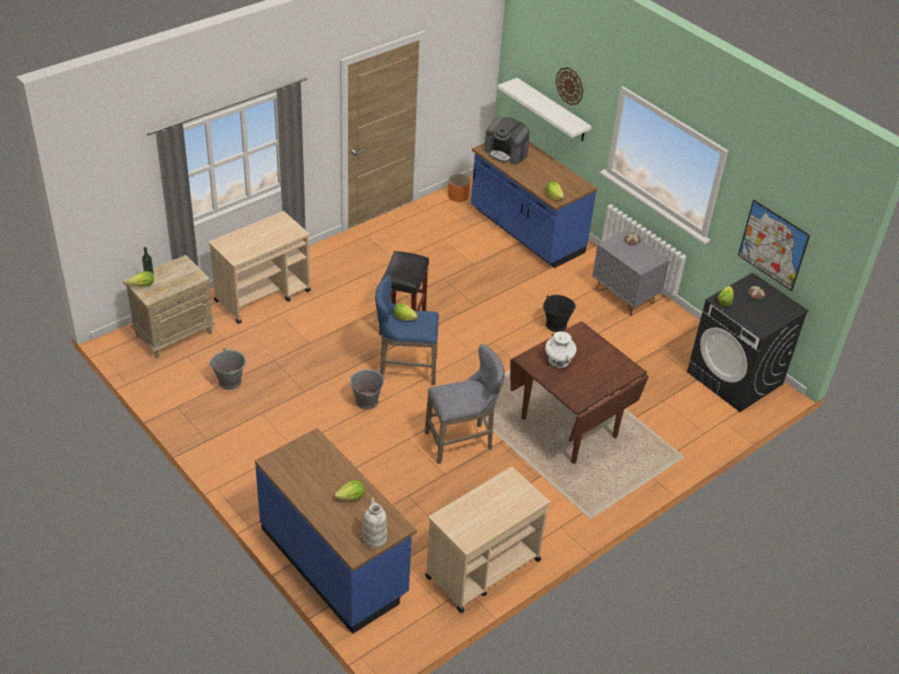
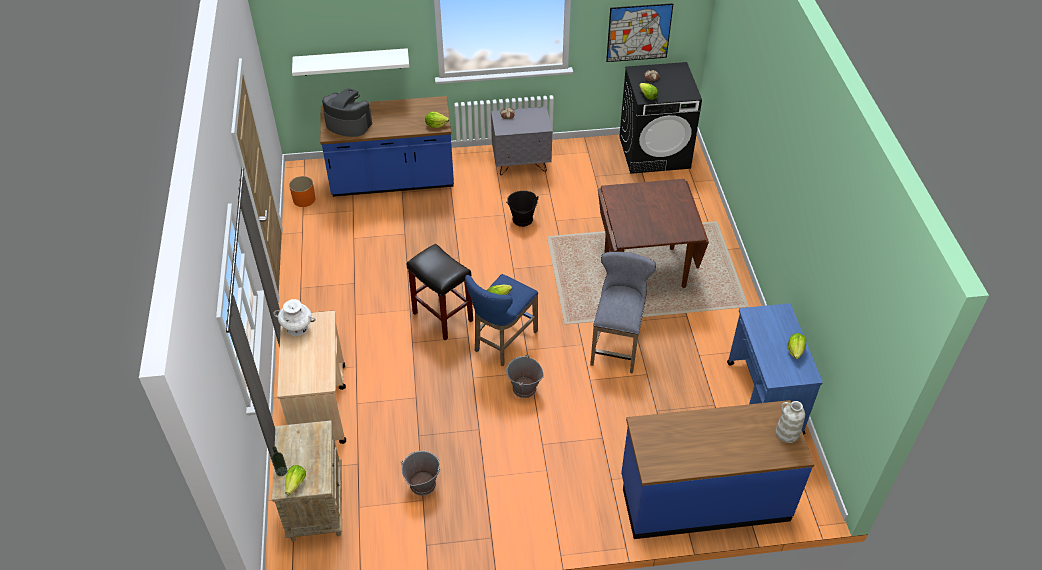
camera: 55 degrees left, 5 degrees up
(351, 497) = (730, 428): lettuce -> lettuce (795, 351)
(482, 569) = (764, 398): beige cart -> blue cart
(506, 152) = (348, 124): coffee machine -> coffee machine turned 135 degrees counterclockwise
(558, 360) = (638, 221): white vase -> white vase (297, 327)
(569, 86) = (367, 26): wall clock -> none

